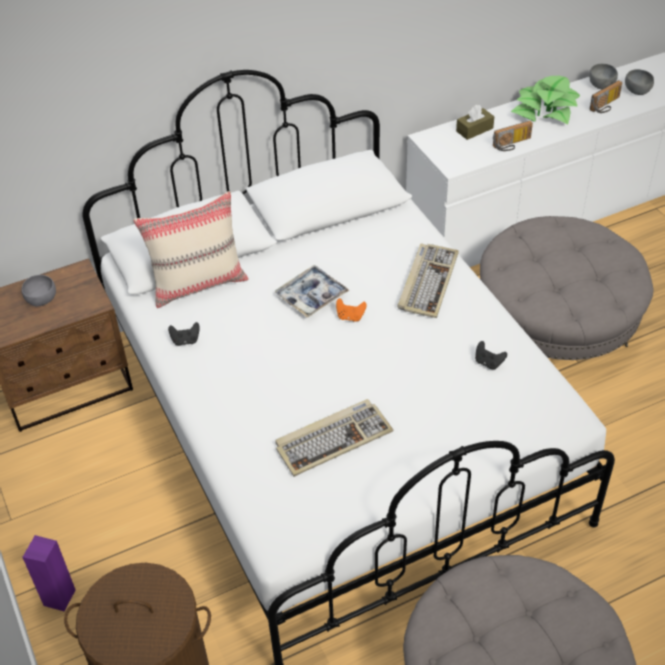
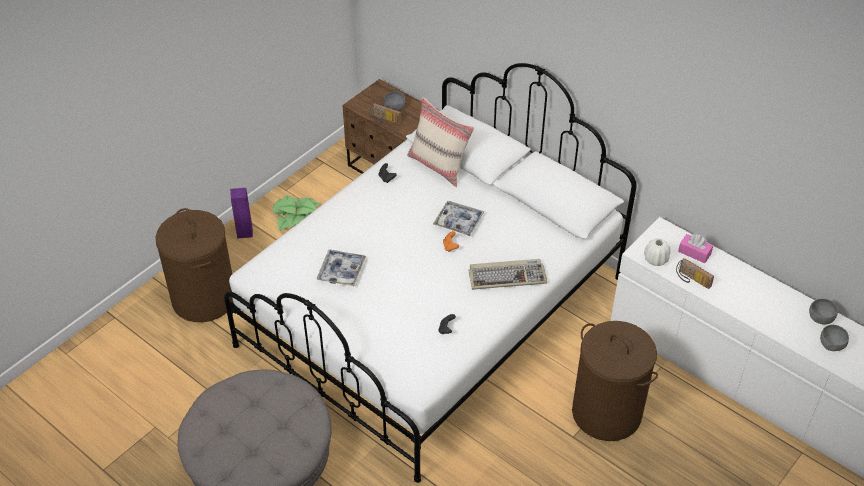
camera: 65 degrees right, 0 degrees up
(333, 439) = (341, 271): keyboard -> tray
(470, 158) = (655, 259): none -> white vase
(474, 130) = (694, 253): brown tissue box -> pink tissue box
(545, 109) = (755, 289): potted plant -> potted plant (298, 218)
(556, 323) = (607, 412): grey ottoman -> brown laundry basket
(606, 105) = (792, 328): radio -> radio (384, 120)

